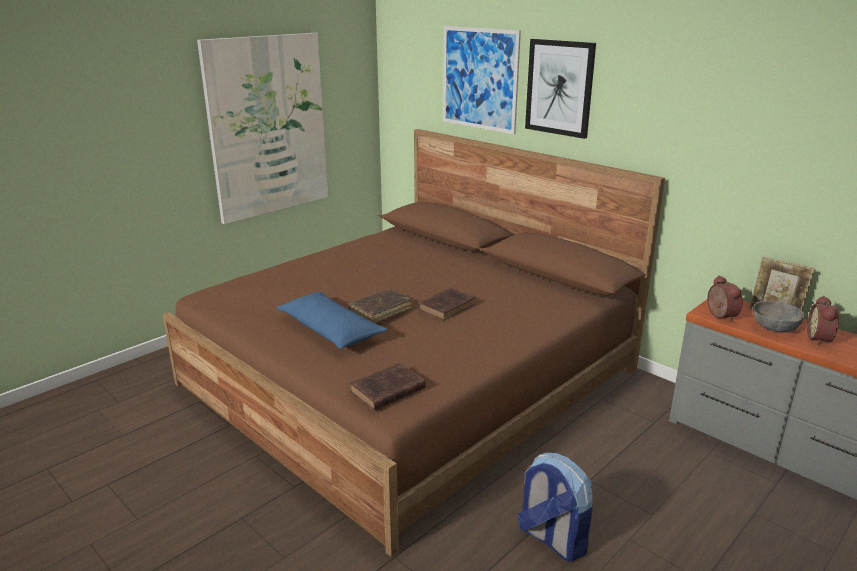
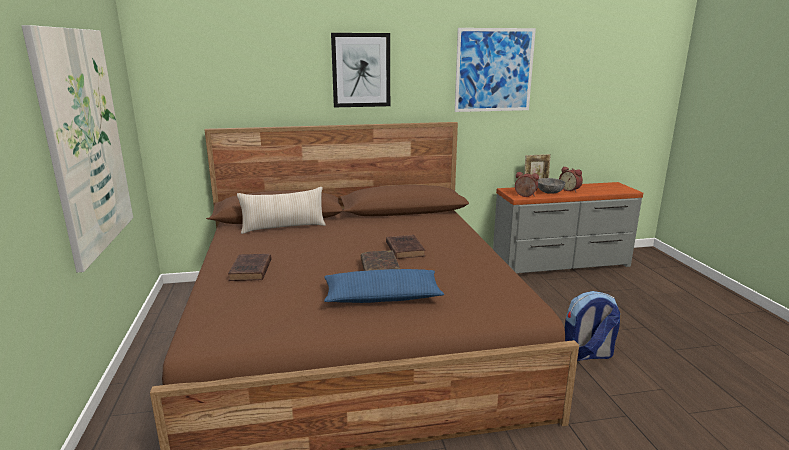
camera: 55 degrees left, 5 degrees down
(386, 391) = (509, 303): brown book -> brown book (250, 271)
(423, 246) = (283, 227): none -> beige pillow
(479, 79) = (276, 71): picture -> picture (494, 70)

